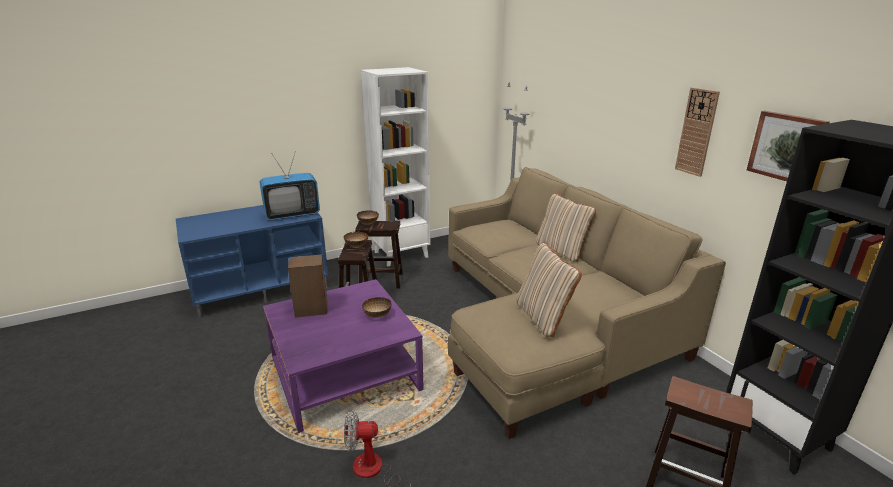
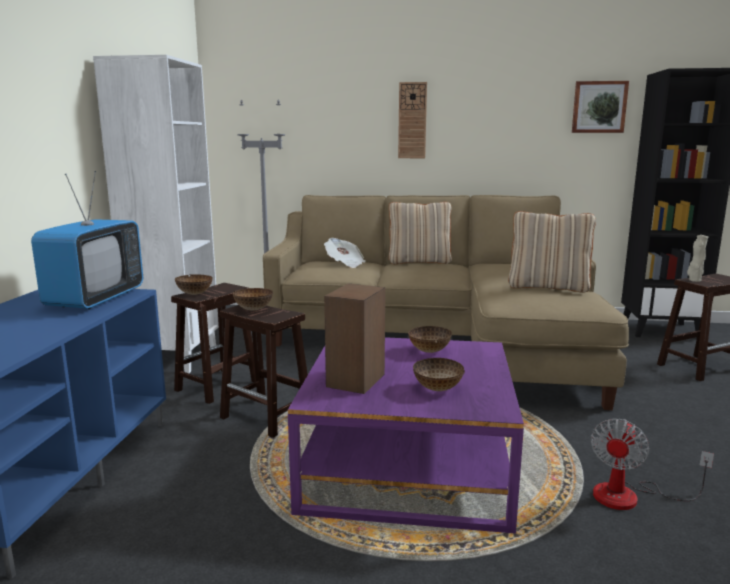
camera: 55 degrees left, 10 degrees down
(317, 335) = (437, 389): none -> bowl
(509, 231) = (345, 264): none -> newspaper
(683, 388) = (694, 280): none -> beige vase
(696, 132) = (515, 112): wall clock -> wall clock (412, 120)

